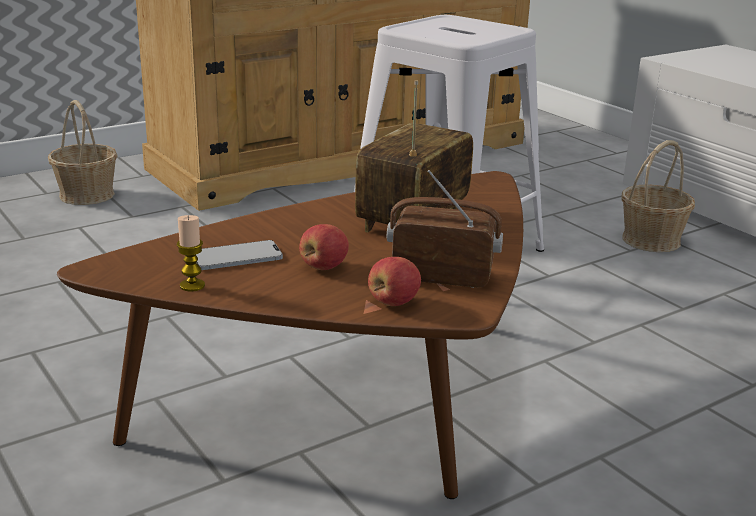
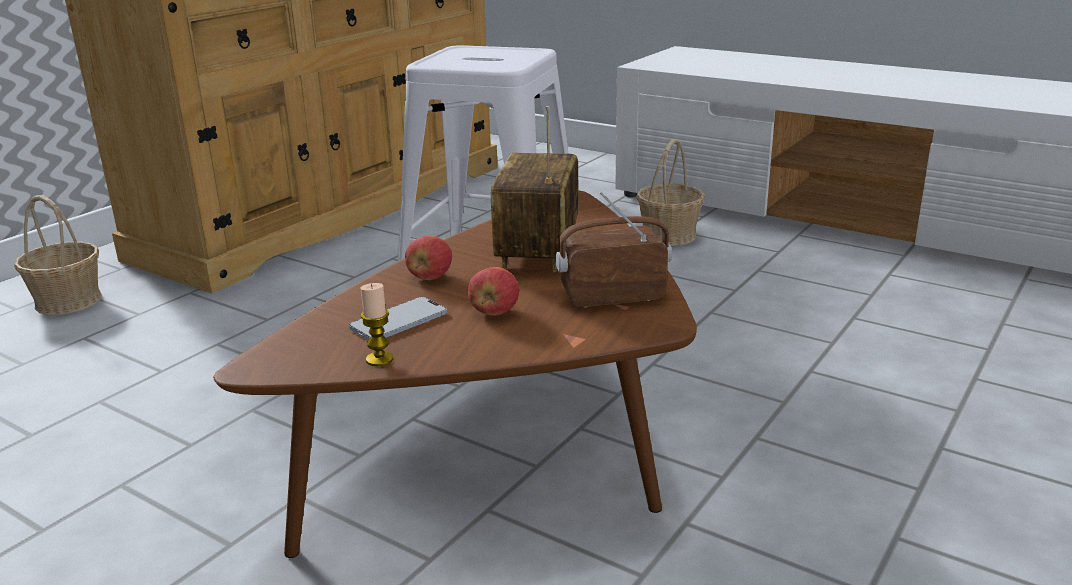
camera: 20 degrees left, 0 degrees up
(393, 302) = (591, 330): apple -> apple (430, 277)

